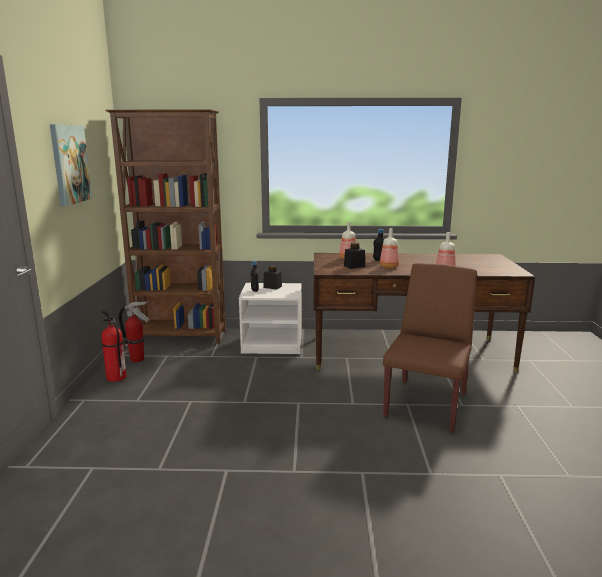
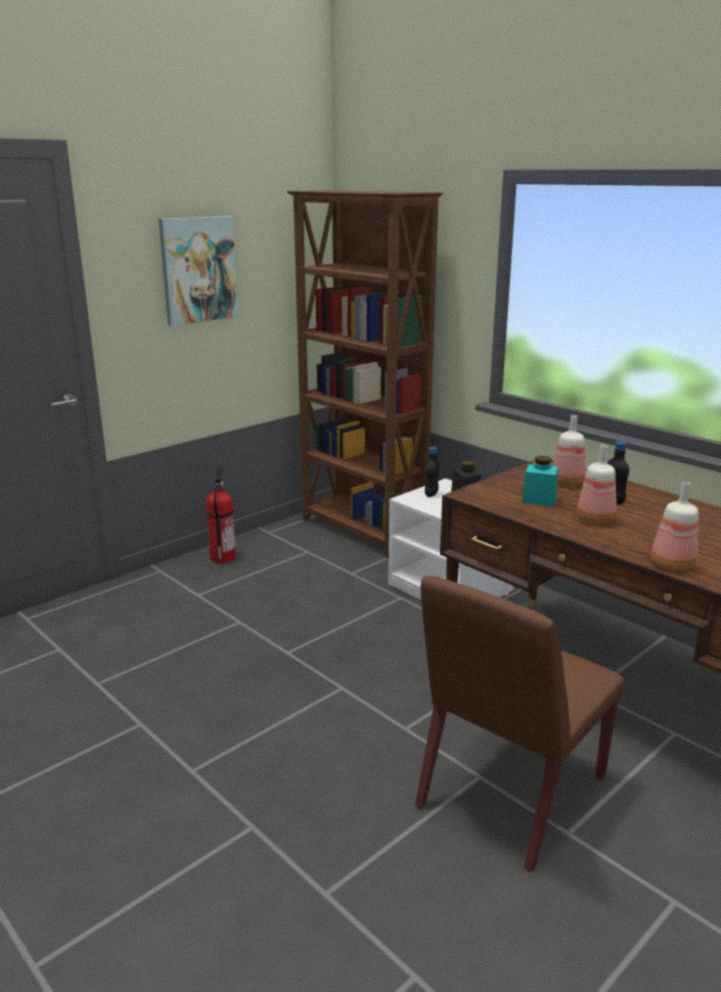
camera: 45 degrees right, 5 degrees up
(138, 359) = (273, 544): fire extinguisher -> none
(354, 266) = (539, 500): black jar -> turquoise jar
(426, 404) = (510, 794): brown chair -> brown chair turned 150 degrees clockwise

